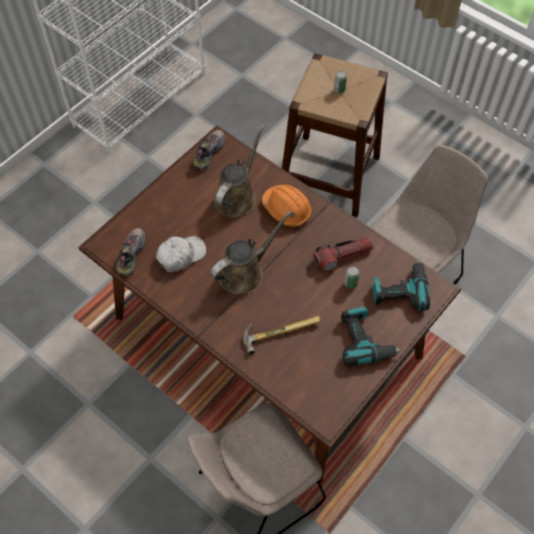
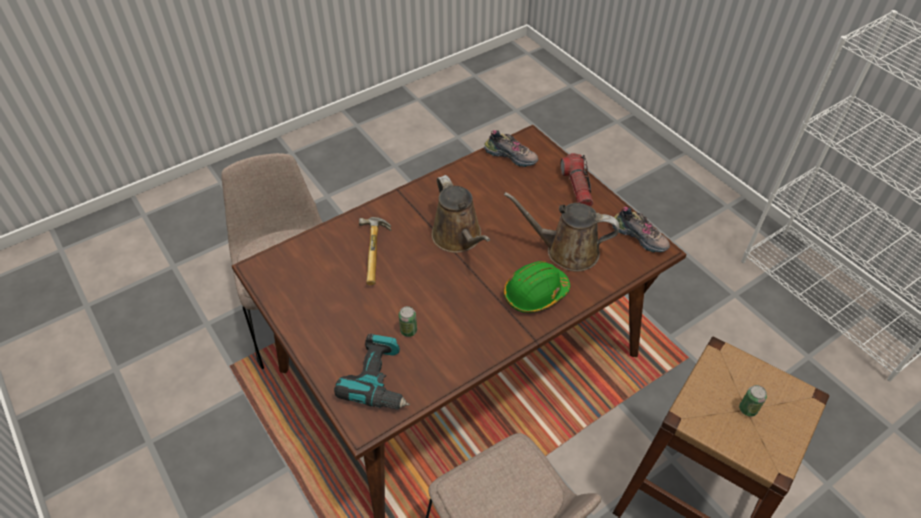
camera: 105 degrees right, 10 degrees down
(180, 255) = (498, 191): white cap -> none
(237, 196) = (566, 251): brown watering can -> brown watering can turned 150 degrees clockwise
(287, 209) = (535, 293): orange hard hat -> green hard hat
(342, 256) = (449, 333): flashlight -> flashlight (577, 187)
(365, 340) = (329, 324): power drill -> none

